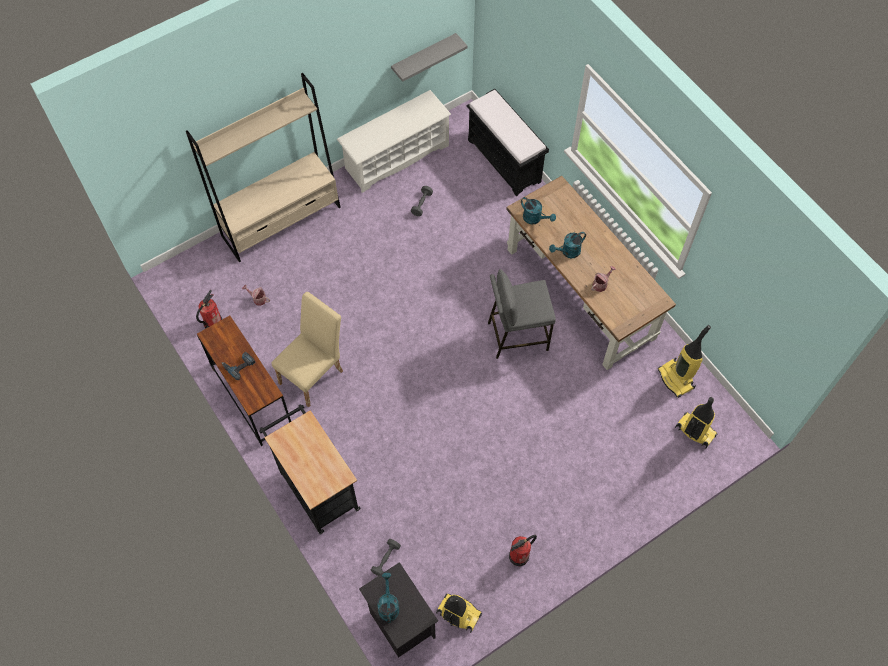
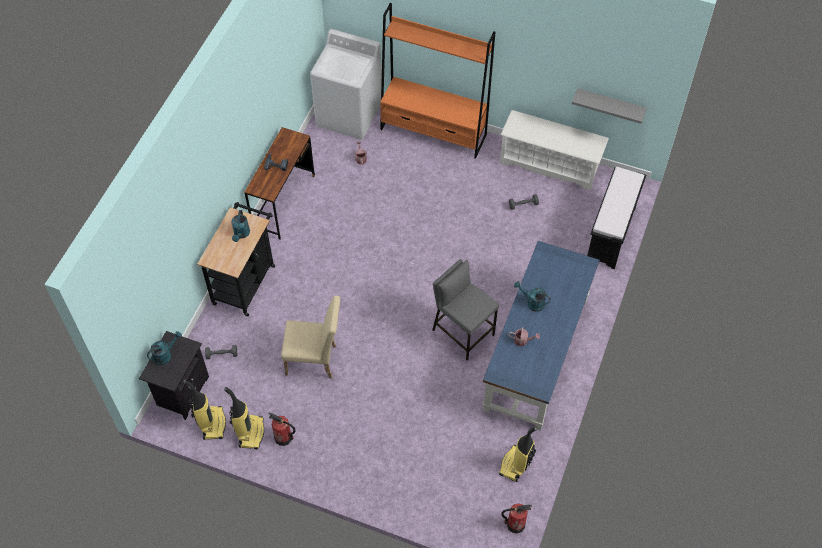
camera: 55 degrees right, 5 degrees down
(197, 276) = (349, 115): none -> white washing machine
(213, 322) = (322, 146): fire extinguisher -> fire extinguisher (515, 524)
(281, 221) = (433, 132): beige bookcase -> orange bookcase
(314, 373) = (329, 226): beige chair -> beige chair (315, 360)
(535, 219) = (543, 264): turquoise watering can -> turquoise watering can (241, 234)
(581, 293) = (536, 354): brown desk -> blue desk
(694, 431) = (478, 503): vacuum cleaner -> vacuum cleaner (250, 432)

